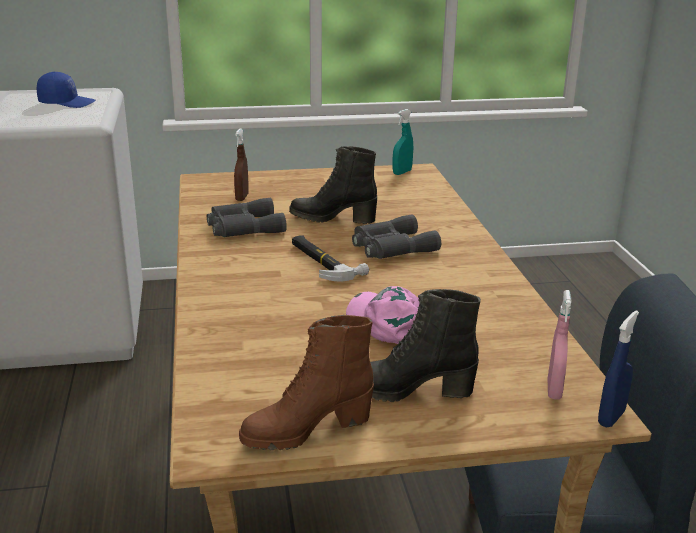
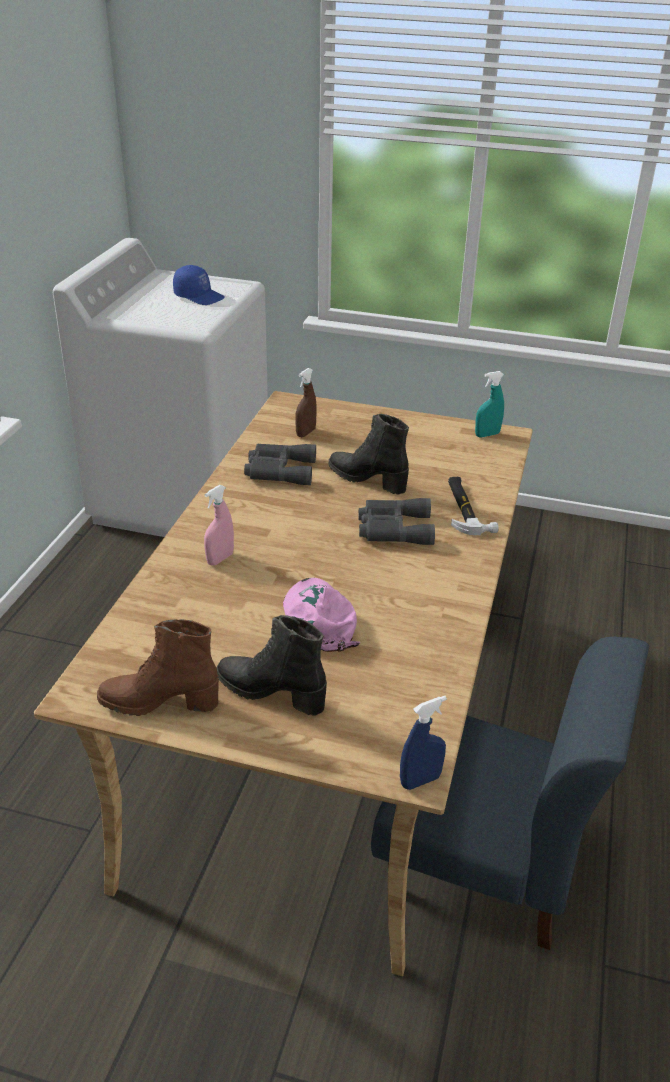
camera: 25 degrees right, 10 degrees up
(323, 261) = (316, 529): hammer -> hammer (465, 508)
(554, 390) = (396, 734): pink spray bottle -> pink spray bottle (220, 559)

